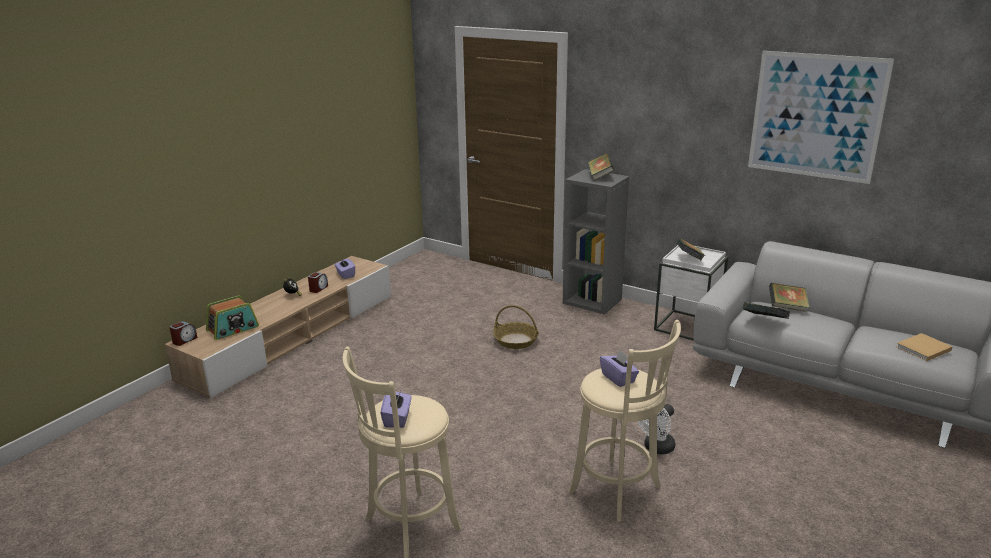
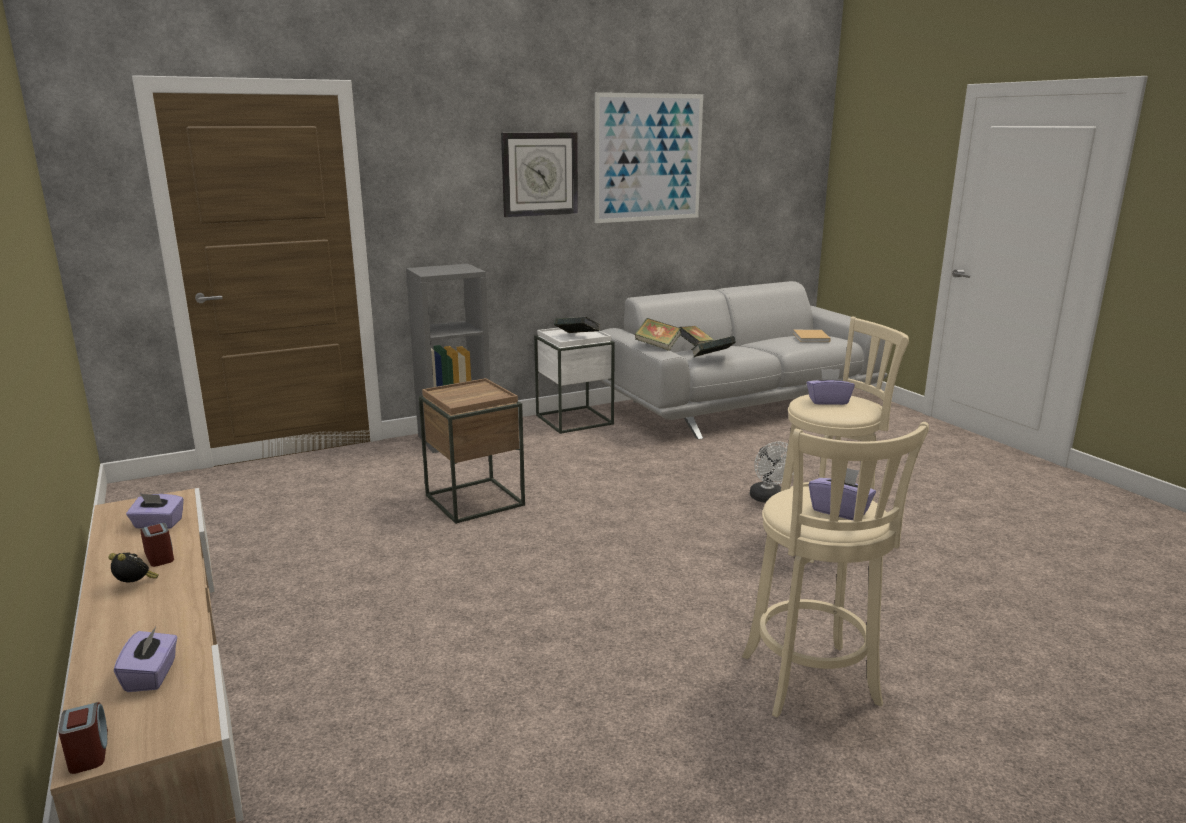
camera: 60 degrees left, 5 degrees down
(233, 329) = (152, 676): radio -> purple tissue box
(516, 341) = (475, 500): basket -> brown side table
(600, 176) = (445, 268): book -> book (657, 346)
(700, 116) = (539, 174): none -> wall clock

